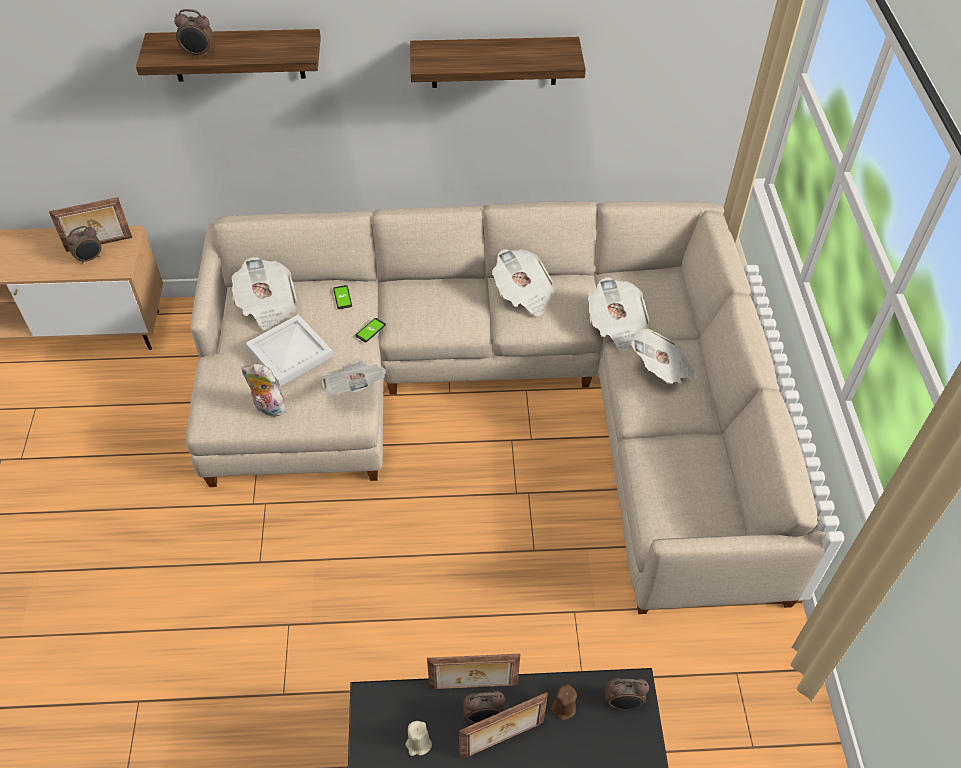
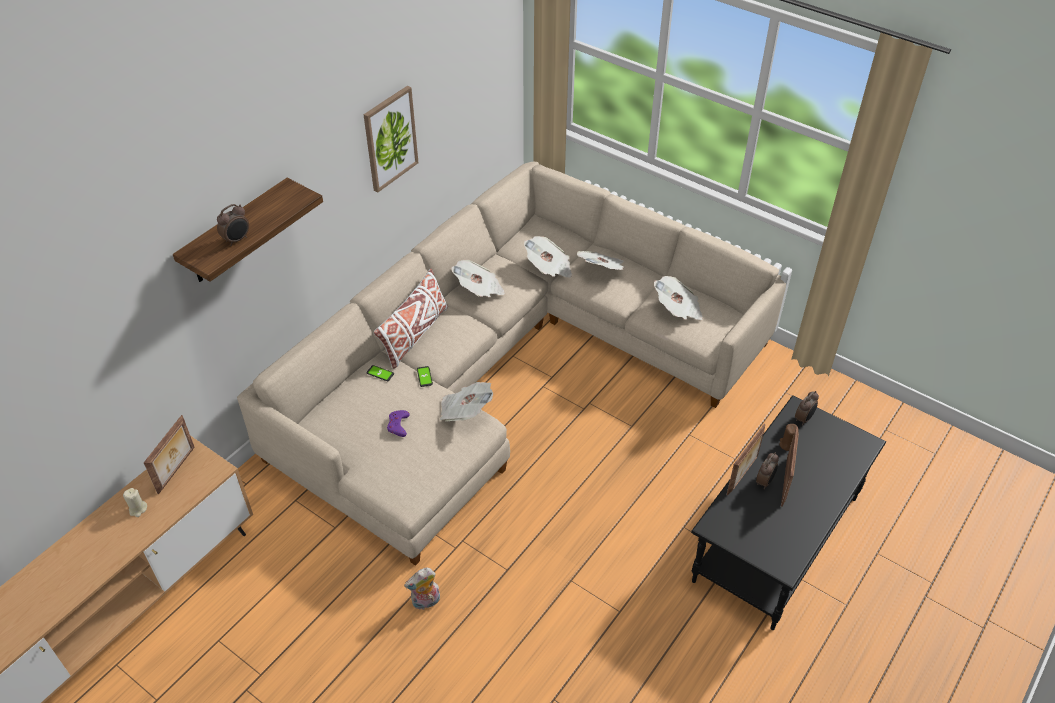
camera: 50 degrees left, 5 degrees down
(90, 258) = (186, 483): alarm clock -> none
(267, 306) = (342, 415): newspaper -> newspaper (678, 309)
(267, 408) = (431, 466): plush toy -> plush toy (426, 602)
(290, 351) = (398, 425): white tray -> purple game controller
(416, 289) = (414, 335): none -> white pillow
(418, 744) = (758, 520): beige candle -> beige candle (138, 509)
(494, 62) = (390, 138): shelf -> picture

